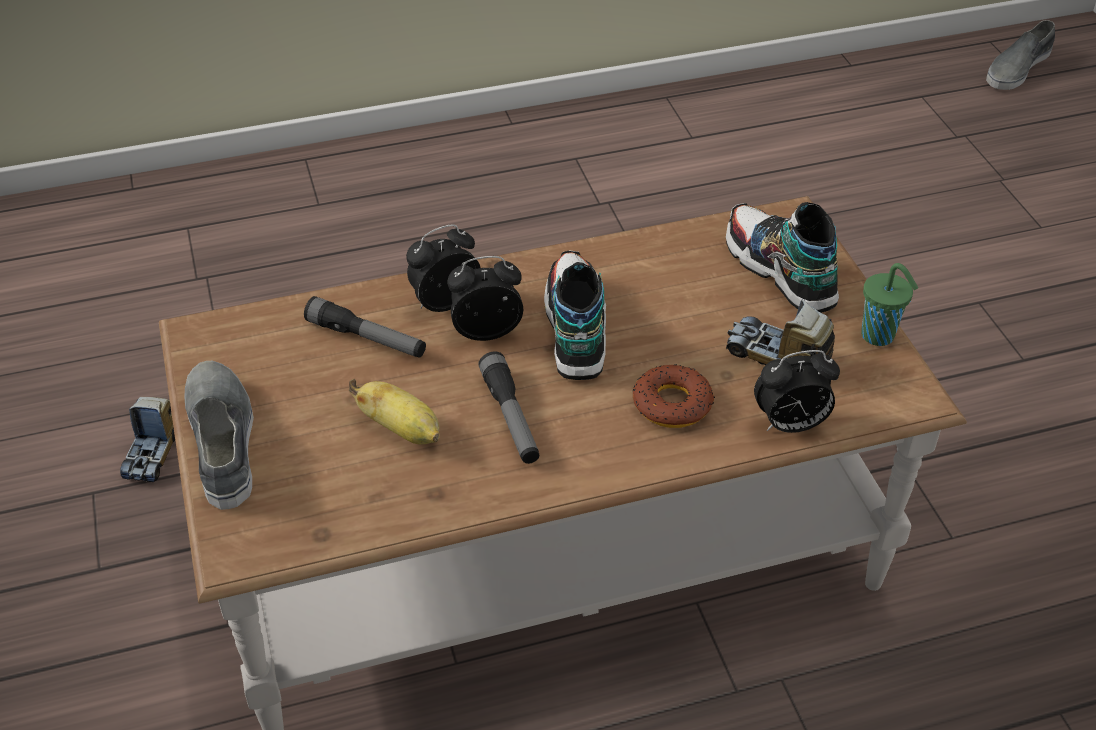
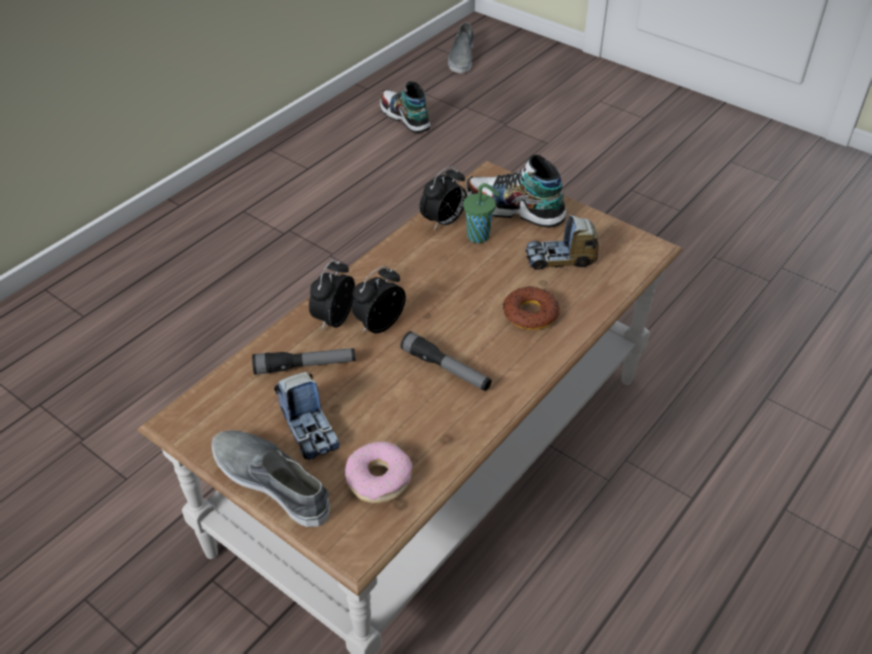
camera: 35 degrees left, 0 degrees up
(153, 453) = (108, 546): toy truck -> toy truck (309, 428)
(325, 496) = (379, 479): none -> donut
(402, 430) = (387, 411): banana -> none
(575, 328) = (431, 297): shoe -> shoe (405, 118)
(790, 424) = (603, 293): alarm clock -> alarm clock (443, 222)
(879, 336) = (601, 222): green cup -> green cup (479, 236)

